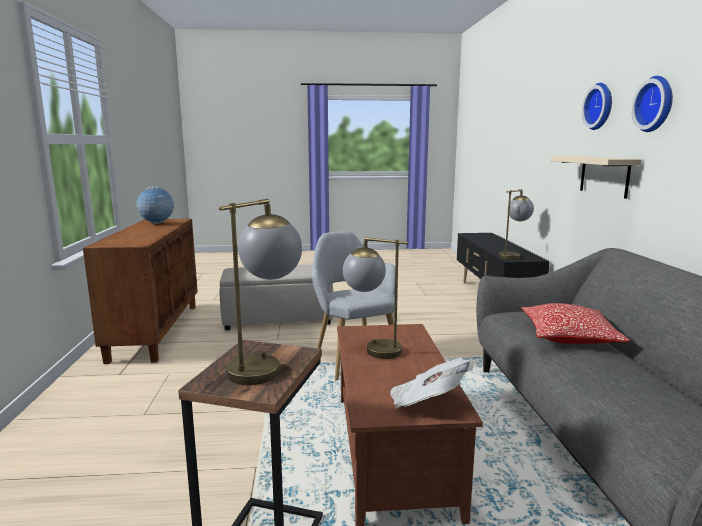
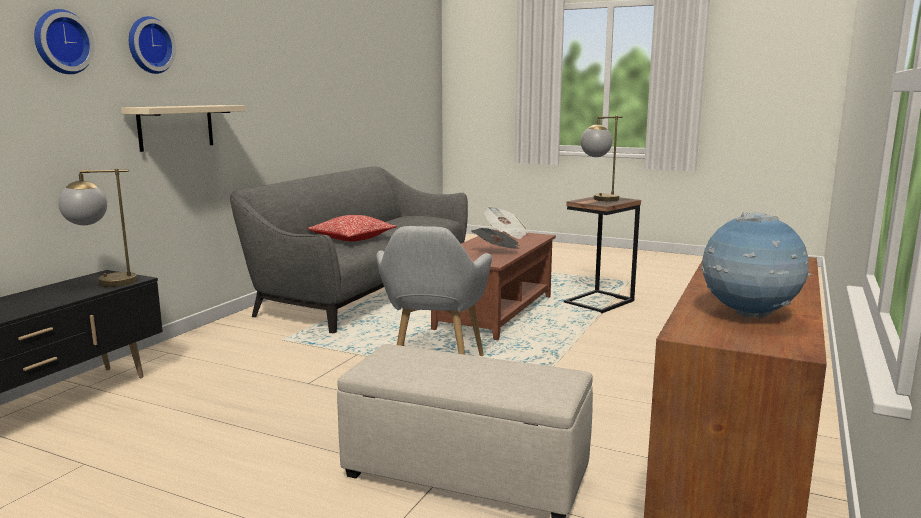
camera: 150 degrees left, 0 degrees up
(372, 349) = (497, 252): table lamp -> newspaper
(656, 104) = (223, 54): wall clock -> wall clock (61, 42)

